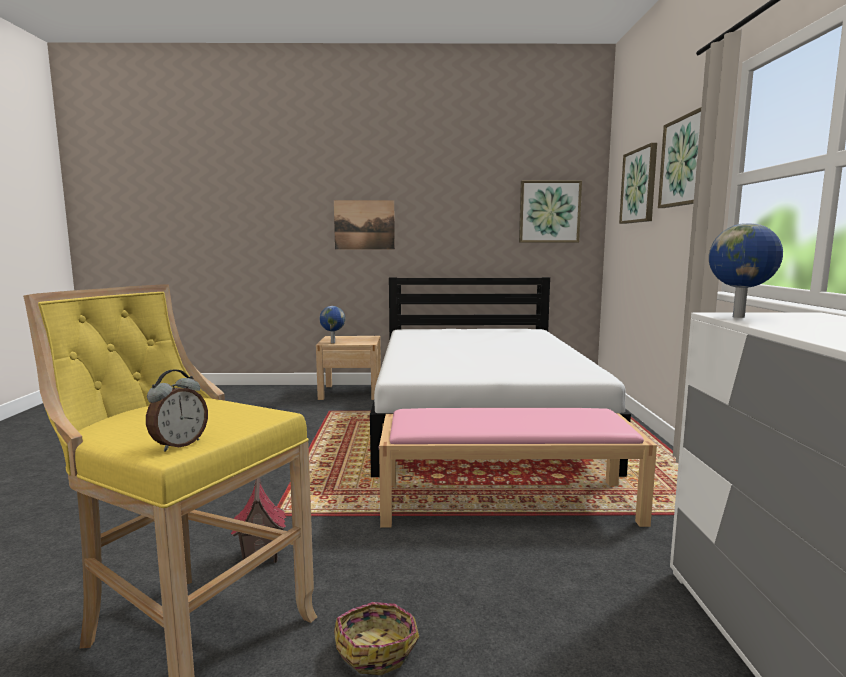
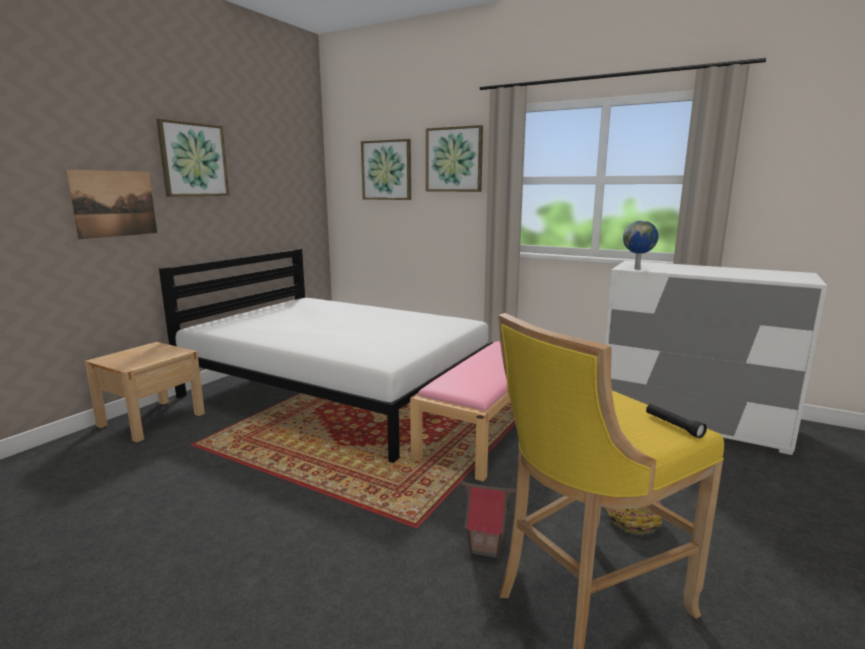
camera: 60 degrees left, 5 degrees up
(179, 445) = (673, 426): alarm clock -> black flashlight
(332, 342) = (137, 364): globe -> none
(549, 212) = (290, 186): picture -> picture (193, 160)

